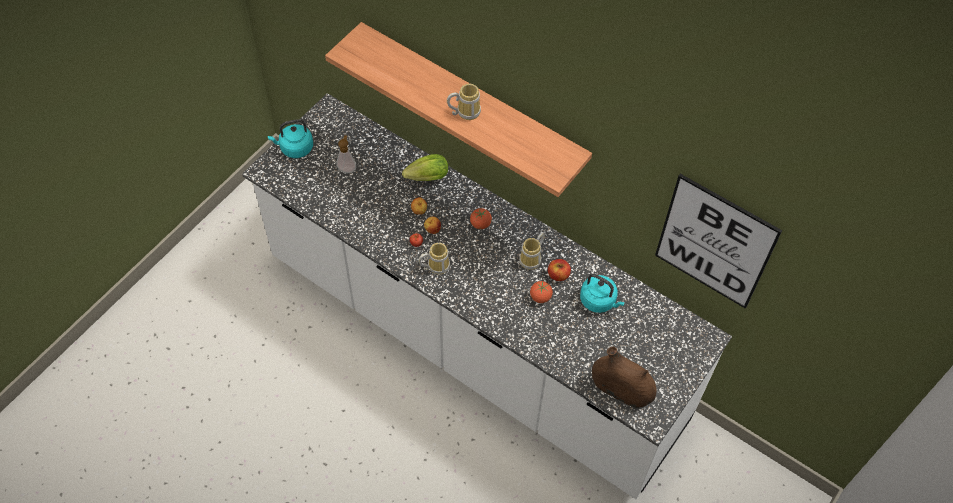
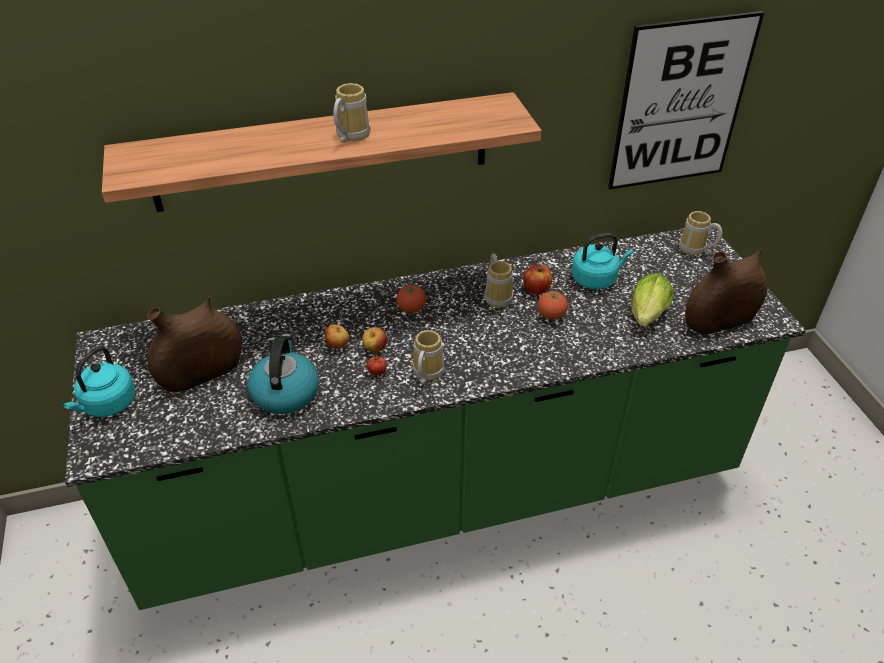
camera: 50 degrees left, 15 degrees down
(347, 168) = (202, 373): soap dispenser -> brown vase
(366, 214) = (285, 392): none -> kettle
(425, 178) = (301, 317): lettuce -> lettuce (646, 317)
(473, 341) = (442, 492): white counter -> green counter
(687, 341) = (694, 250): none -> mug

